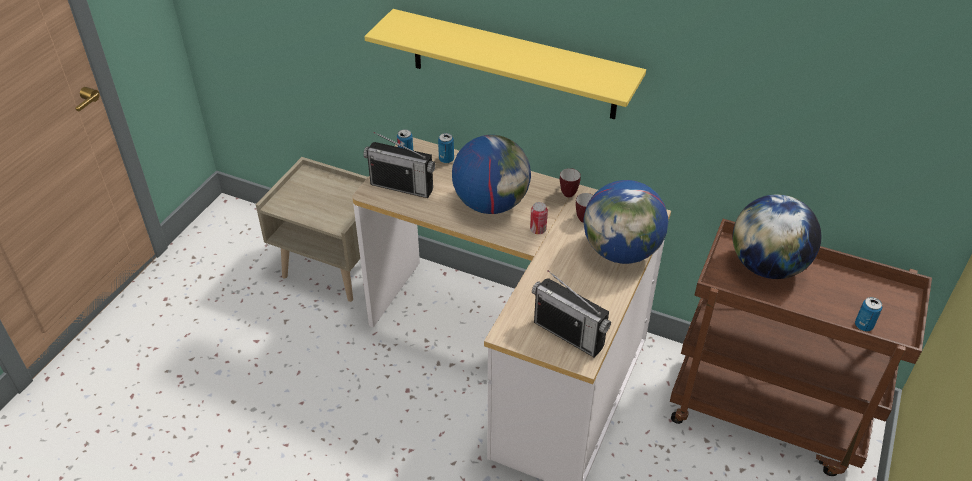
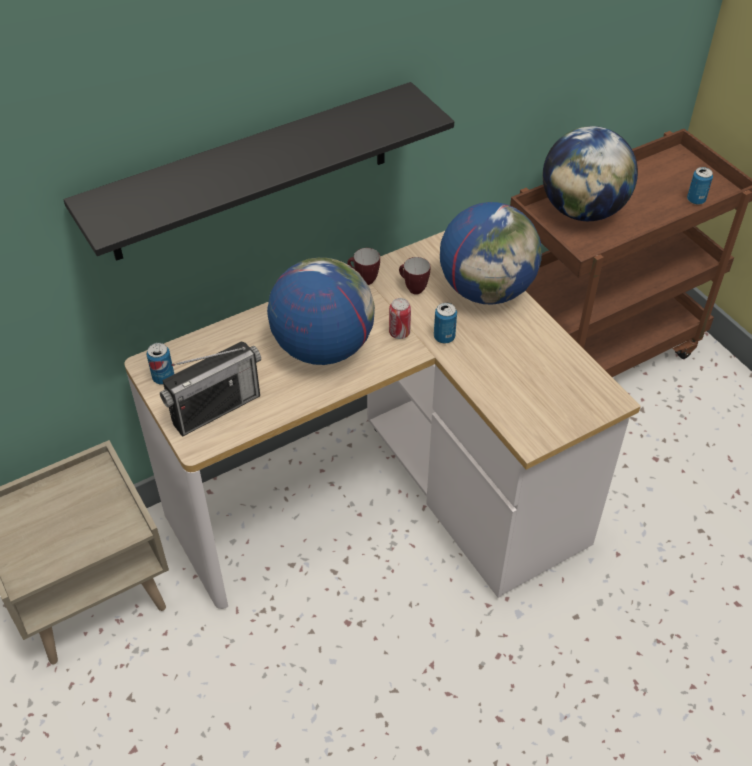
camera: 55 degrees left, 5 degrees up
(446, 159) = (209, 346): can -> can (444, 337)
(513, 65) = (251, 173): yellow shelf -> black shelf
(569, 334) = (569, 391): radio -> none

